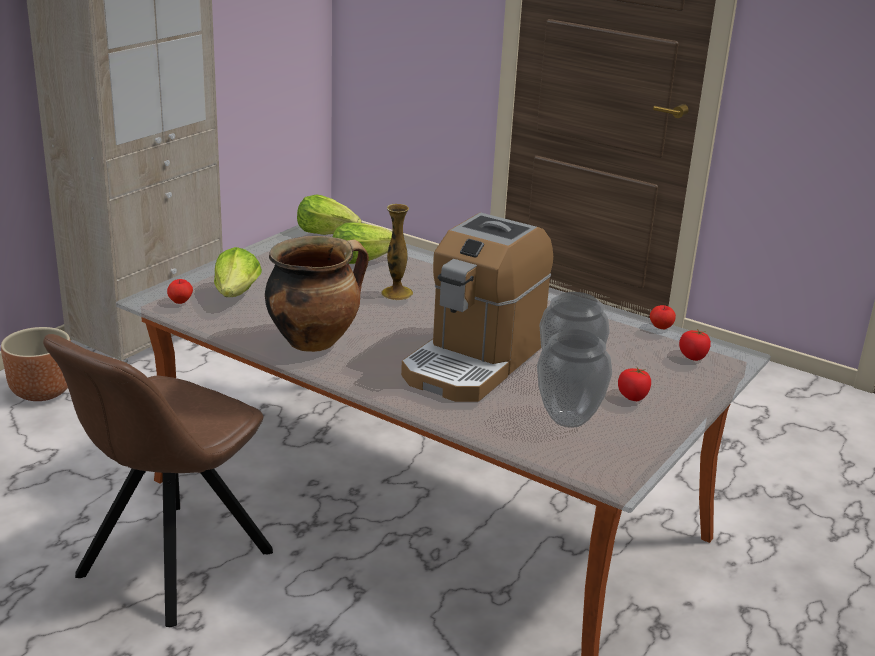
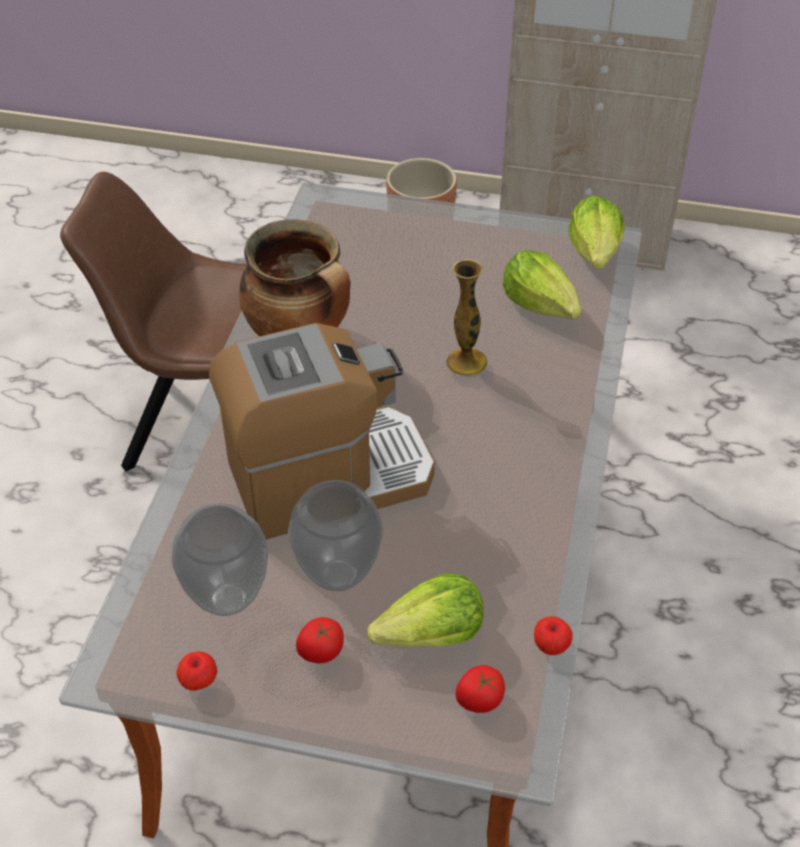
camera: 70 degrees right, 20 degrees up
(180, 302) = (328, 219): apple -> apple (198, 681)
(236, 294) = (373, 247): lettuce -> lettuce (431, 636)
(473, 361) = (328, 478): coffee machine -> coffee machine turned 150 degrees clockwise

